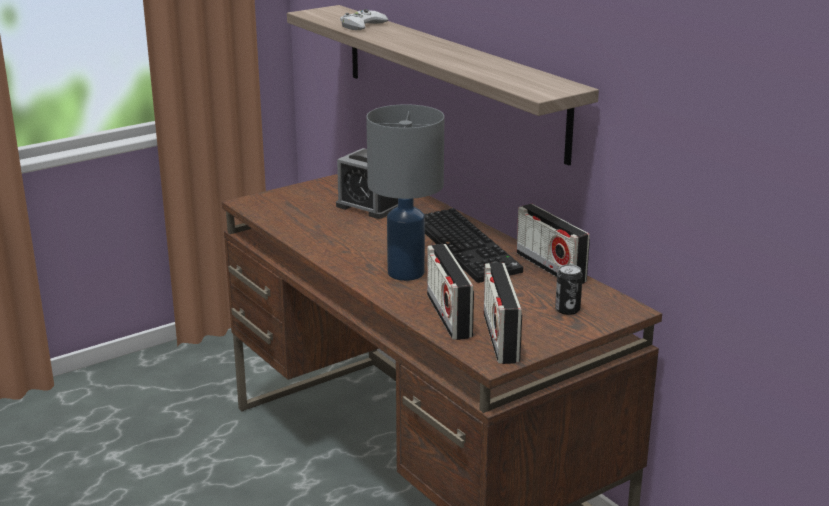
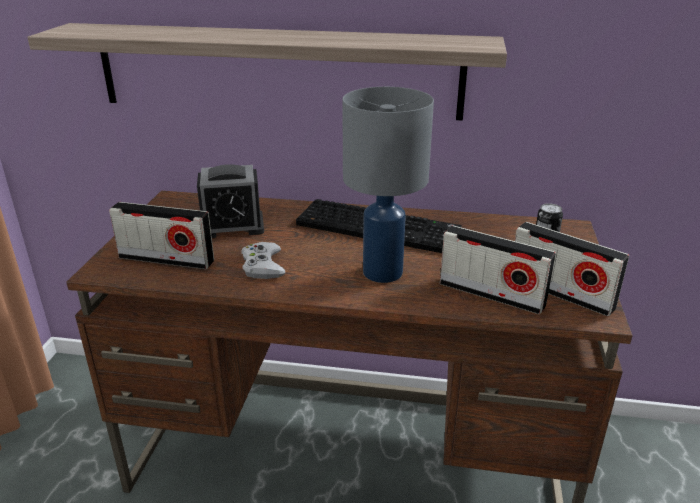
camera: 45 degrees left, 5 degrees up
(362, 26) = (153, 32): white game controller -> white game controller (263, 266)
(550, 268) = (465, 219): radio -> radio (166, 259)

